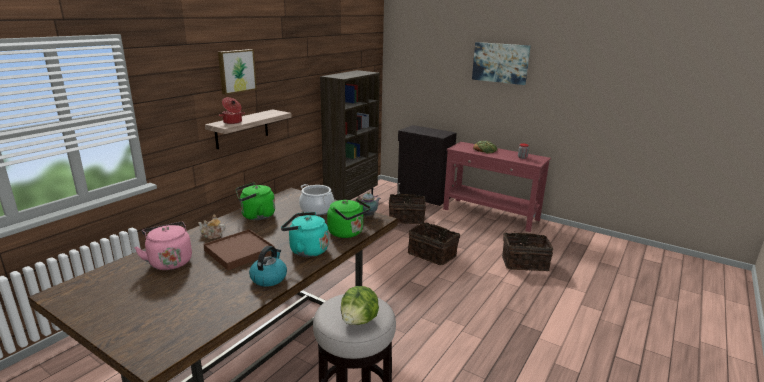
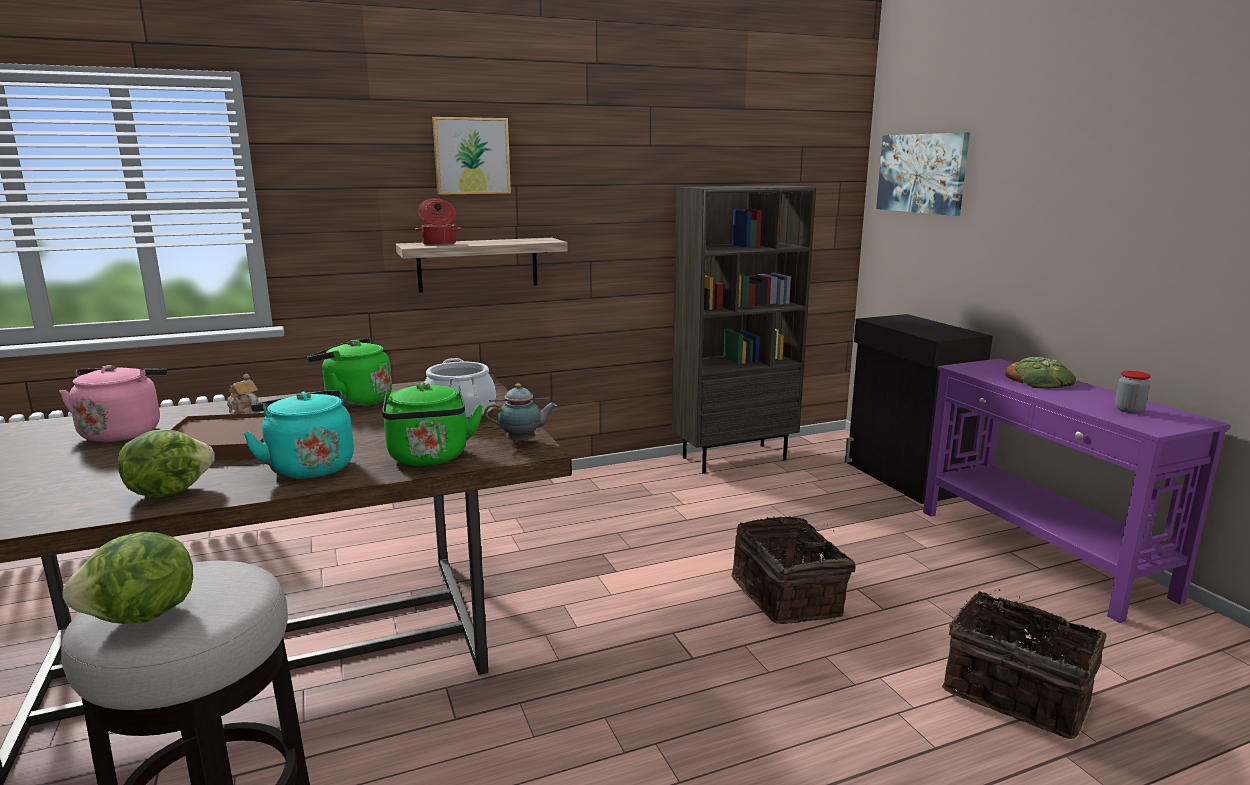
camera: 35 degrees right, 5 degrees down
(269, 278) = (169, 491): kettle -> lettuce
(406, 219) = (813, 511): basket -> none
(490, 215) = (1039, 553): red console table -> purple console table
(500, 63) = (1109, 157): picture -> picture (922, 173)

